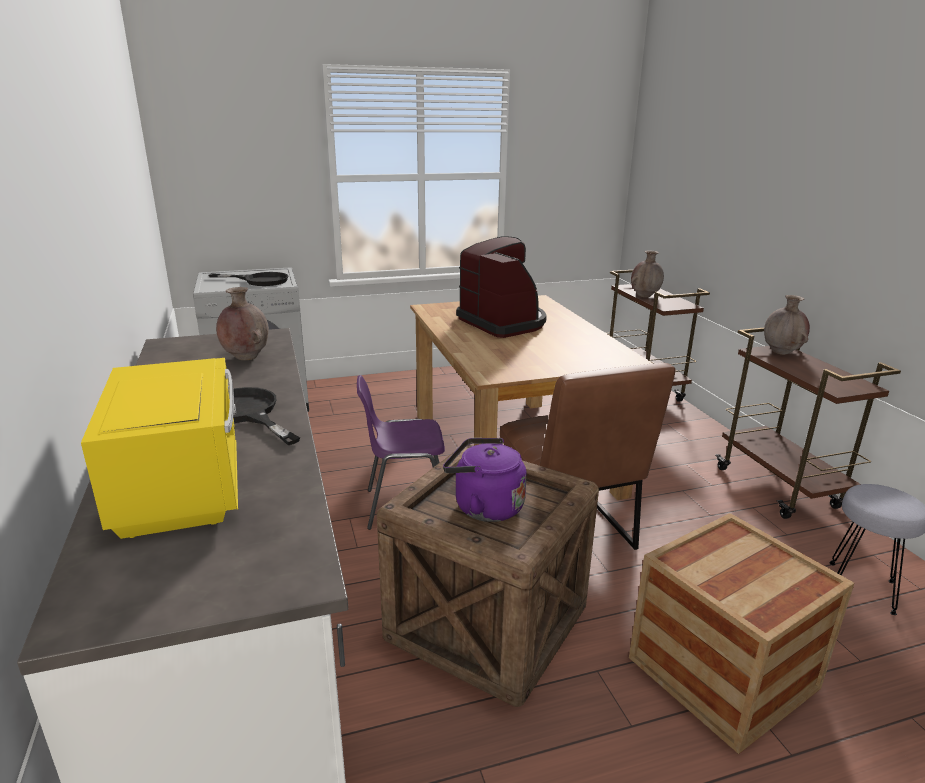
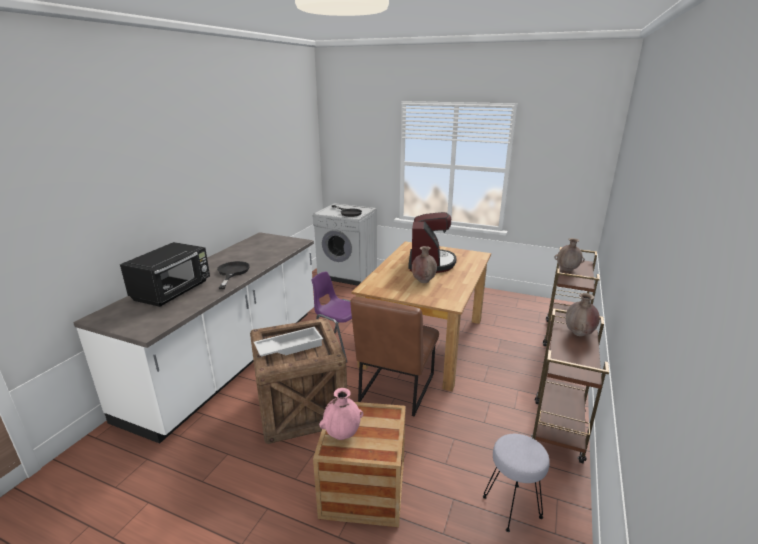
camera: 40 degrees right, 0 degrees up
(183, 486) = (173, 291): yellow microwave -> black microwave
(246, 357) = (273, 249): brown vase -> brown vase (423, 281)
(484, 507) = (289, 346): purple kettle -> white tray
(736, 589) = (342, 435): none -> pink vase

